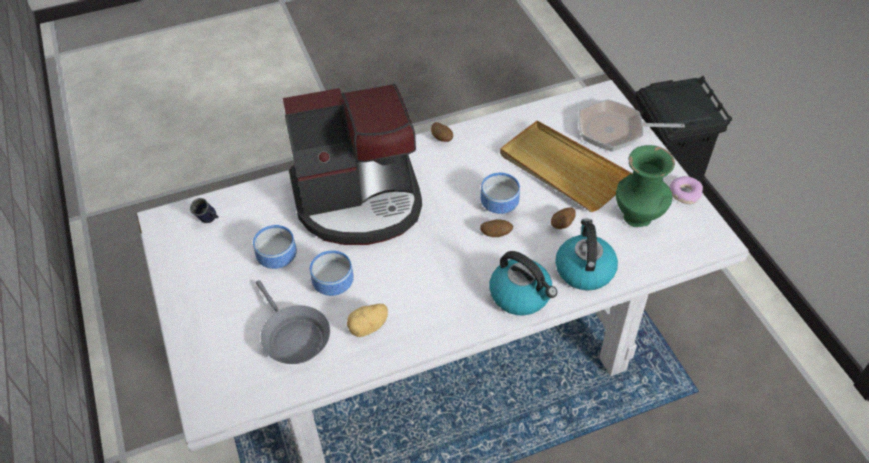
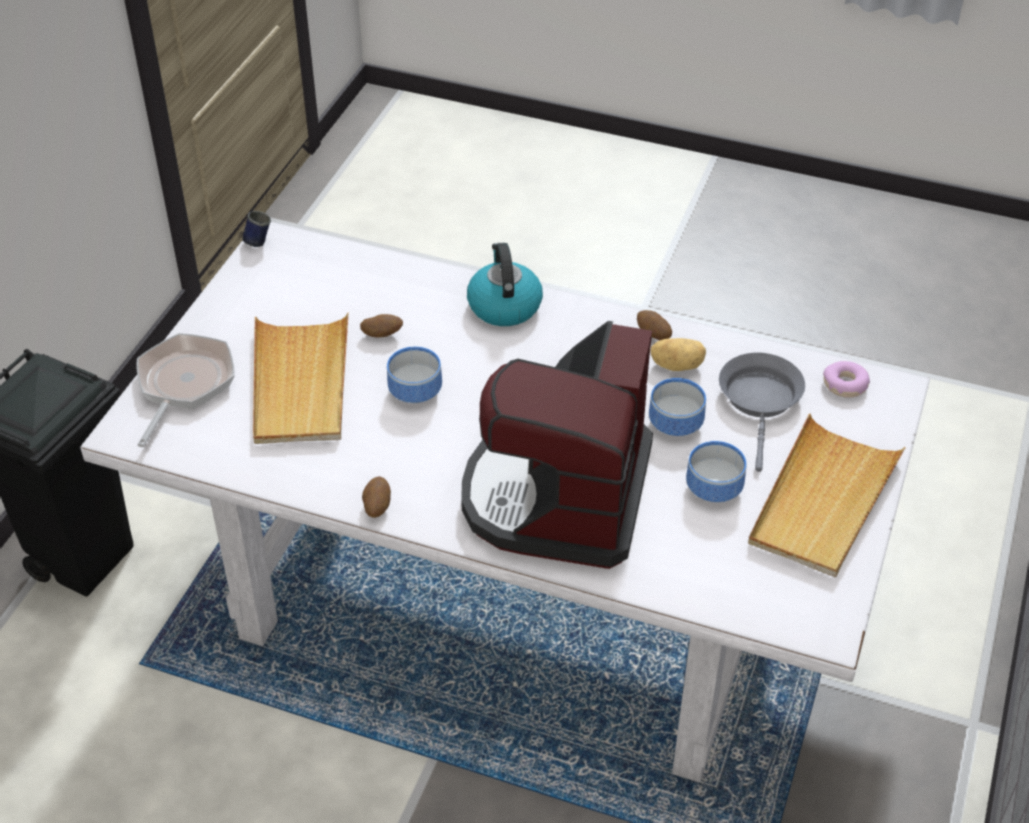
camera: 140 degrees left, 5 degrees down
(207, 292) = (823, 501): none -> beige tray
(209, 221) = (764, 589): blue mug -> blue mug (257, 240)
(359, 200) = (559, 495): coffee machine -> coffee machine turned 105 degrees counterclockwise
(496, 234) = (457, 367): potato -> potato (653, 335)
(584, 269) = (419, 290): kettle -> none
(615, 131) = (183, 385): frying pan -> frying pan turned 120 degrees counterclockwise
(638, 218) = (305, 296): green vase -> none
(684, 193) = (229, 288): donut -> donut (845, 385)

